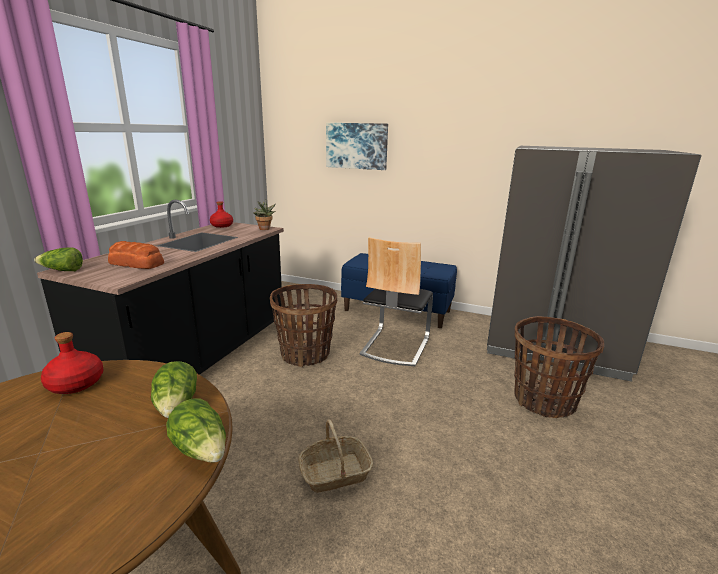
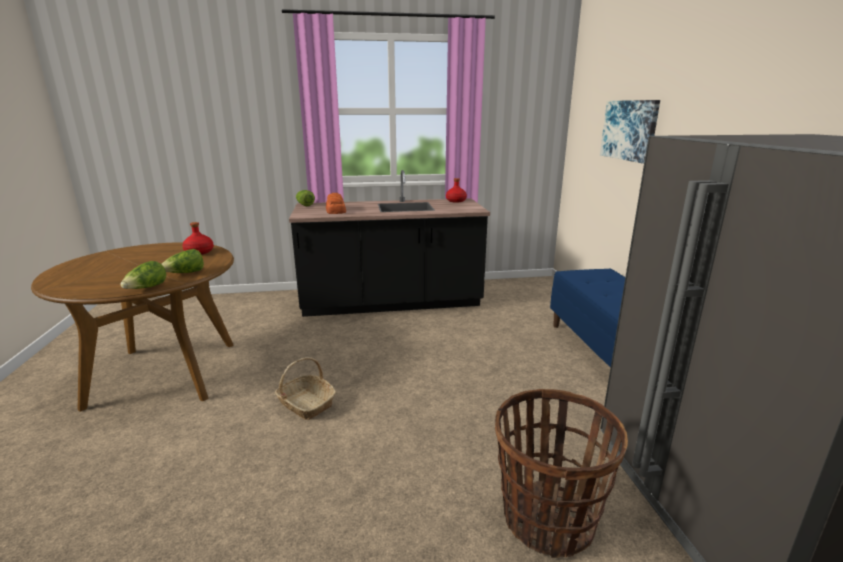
camera: 60 degrees right, 0 degrees up
(265, 229) = (472, 210): potted plant -> none
(305, 354) = (446, 337): basket -> none
(395, 346) = (525, 374): chair -> none

